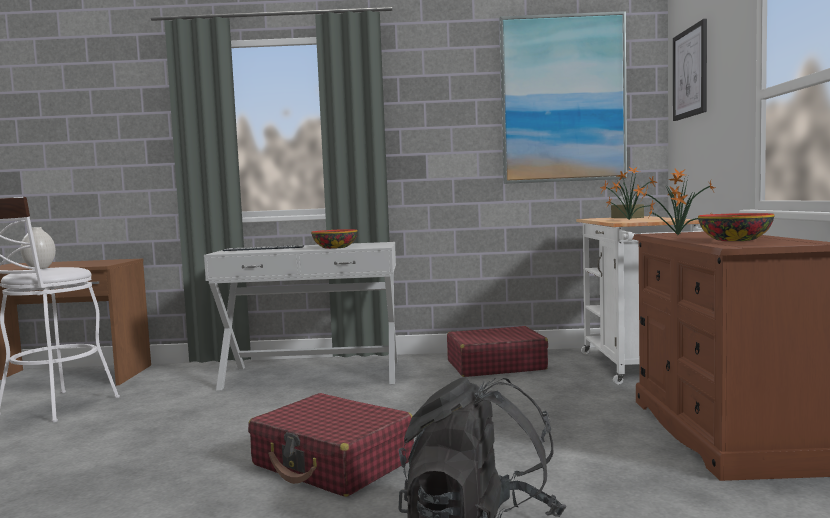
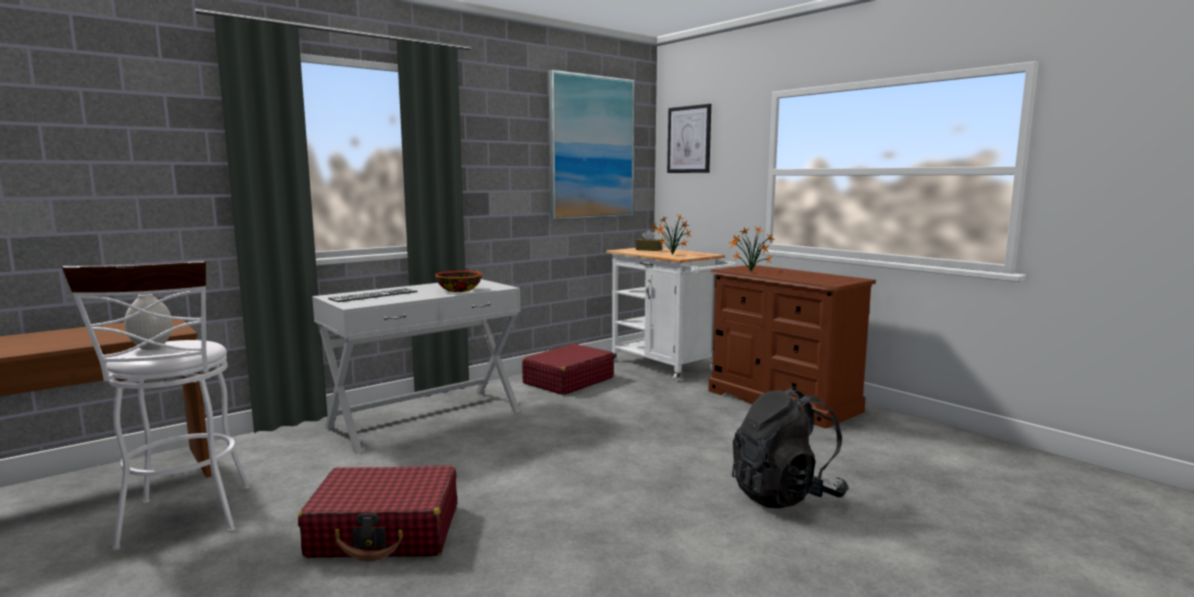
camera: 40 degrees left, 5 degrees up
(333, 463) = (608, 482): red suitcase -> red suitcase (386, 531)
(735, 240) = (808, 277): bowl -> none

